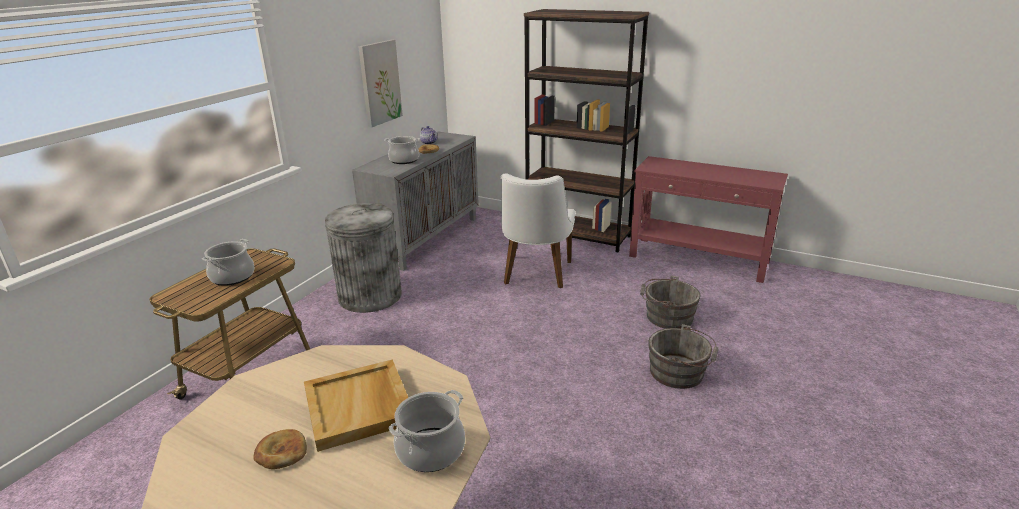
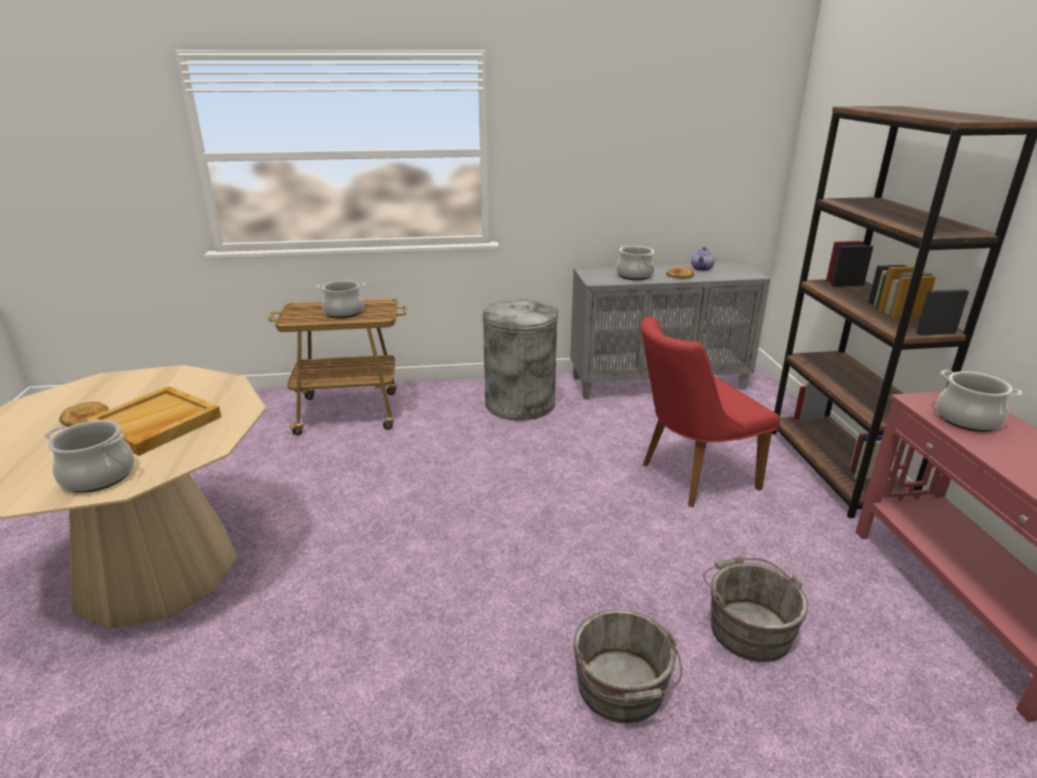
camera: 55 degrees right, 0 degrees up
(379, 83) = (651, 179): picture -> none
(535, 275) = (689, 477): white chair -> red chair
(672, 167) = (967, 419): none -> cooking pot

